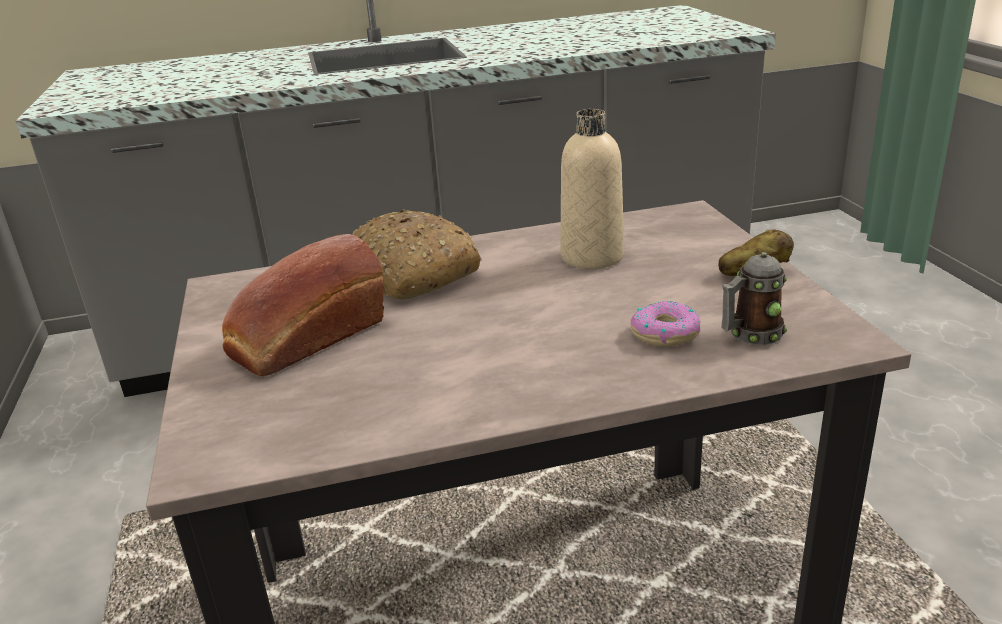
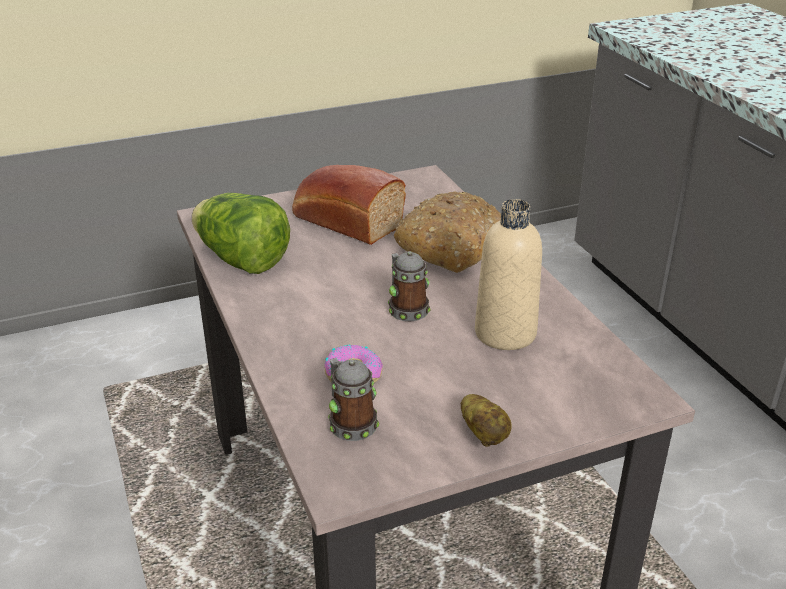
camera: 80 degrees right, 5 degrees up
(375, 420) = (242, 260): none -> lettuce
(536, 303) = (406, 308): none -> mug

